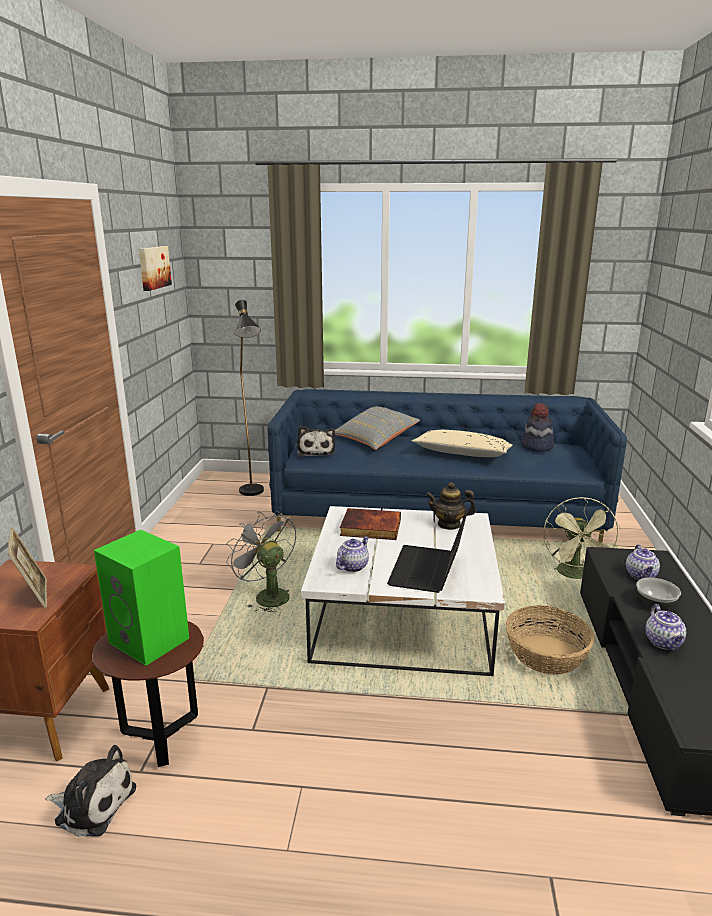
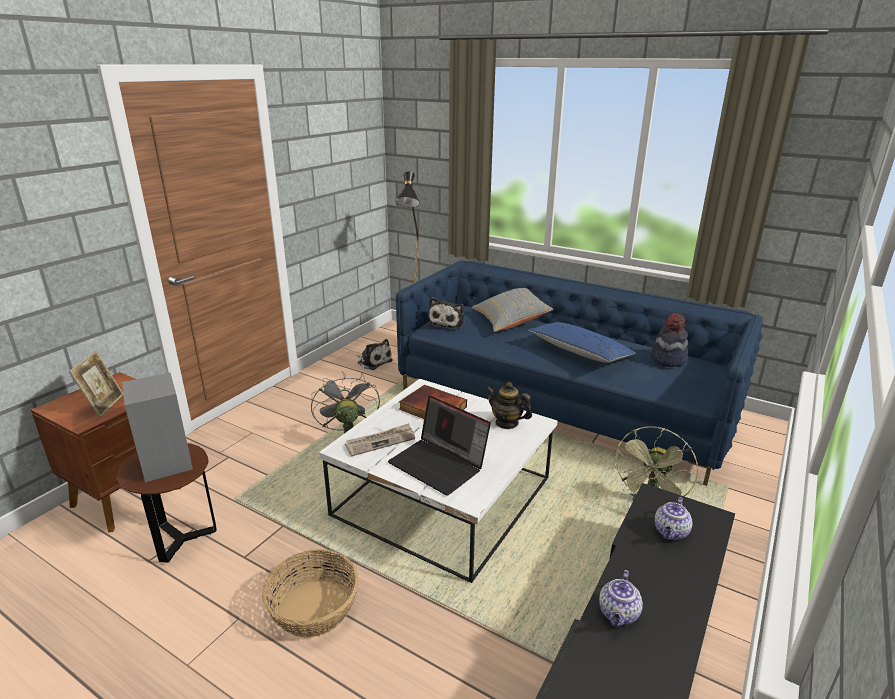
camera: 25 degrees right, 5 degrees up
(93, 804) = (103, 573): plush toy -> plush toy (373, 361)
(151, 640) = (168, 462): green speaker -> grey speaker
(153, 267) = (336, 137): picture -> none
(353, 566) = (380, 441): teapot -> newspaper
(428, 571) = (440, 464): laptop -> laptop turned 90 degrees counterclockwise
(462, 454) = (579, 352): beige pillow -> blue pillow
(546, 655) = (541, 580): basket -> basket (313, 608)
(655, 603) = (655, 567): bowl -> none

